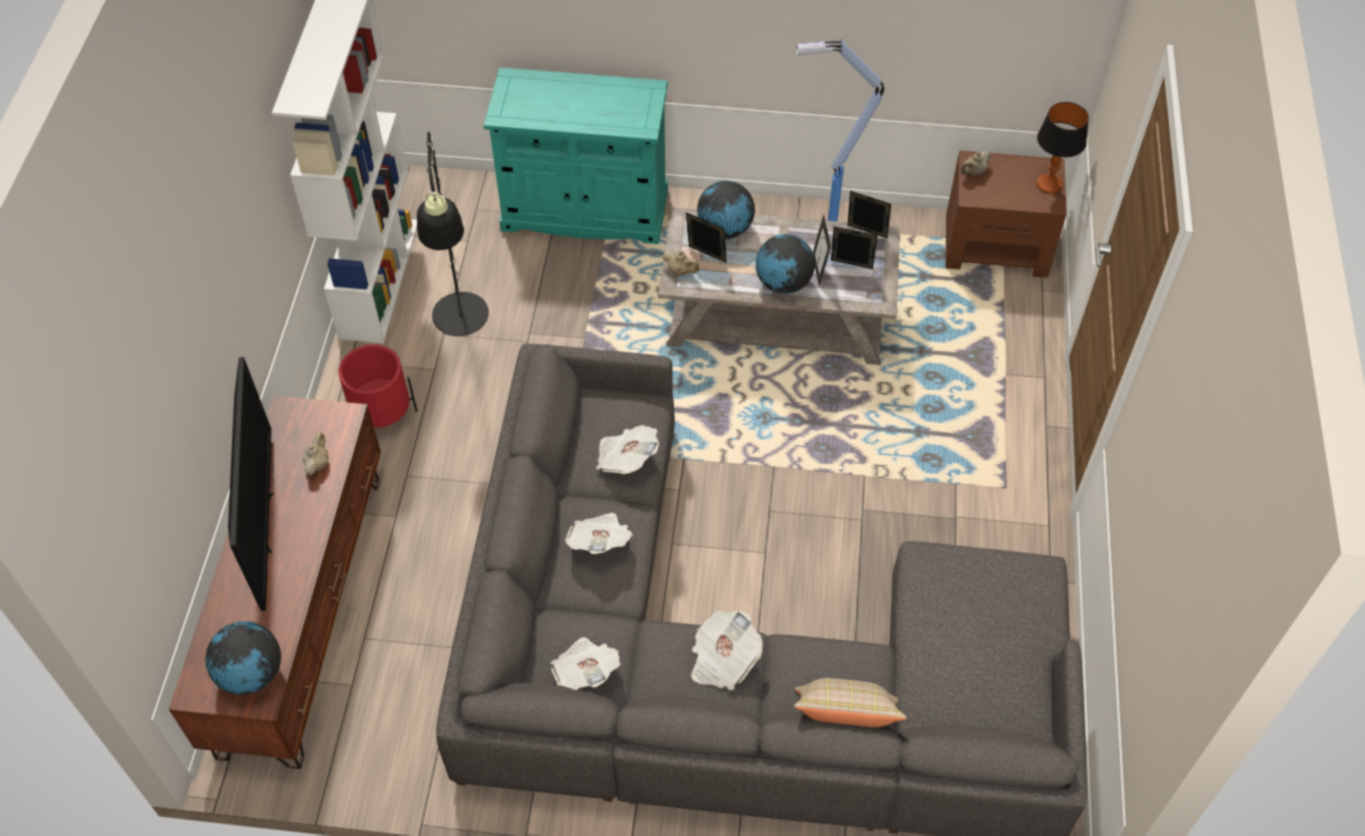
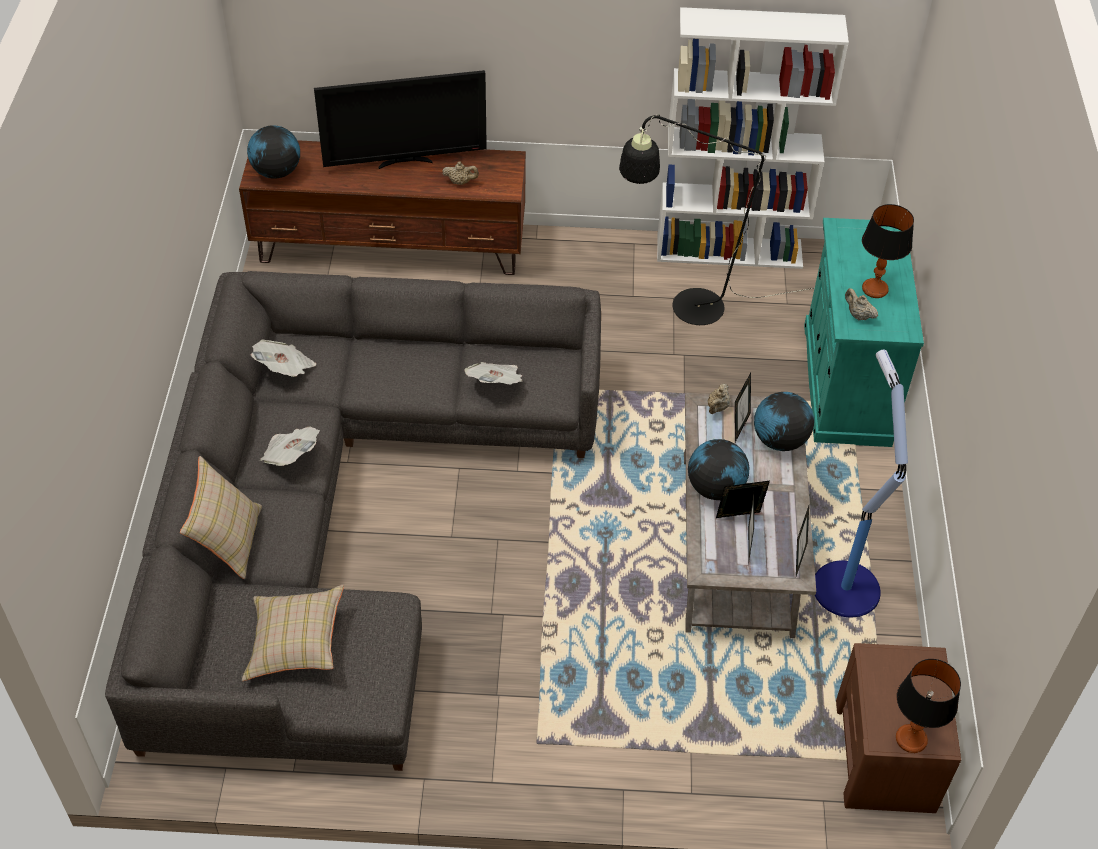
camera: 85 degrees right, 5 degrees down
(383, 417) = (578, 270): red planter -> none
(592, 102) = (875, 289): none -> table lamp
(600, 542) = (409, 371): newspaper -> none
(973, 172) = (911, 660): beige teapot -> beige teapot (858, 315)
(976, 645) = (295, 643): none -> beige pillow

